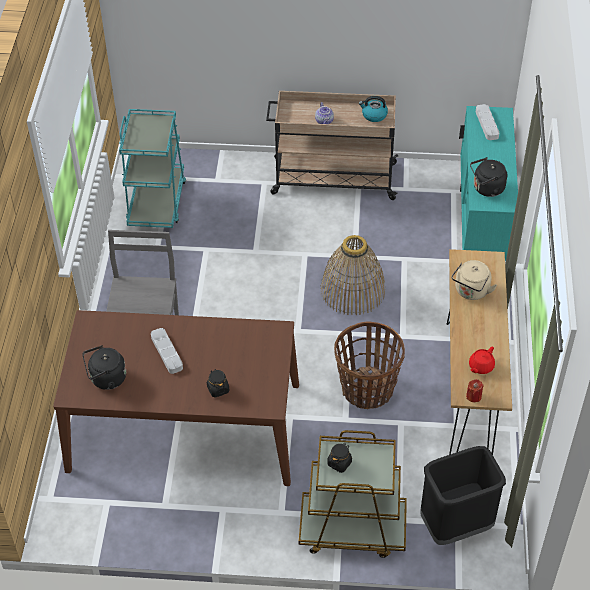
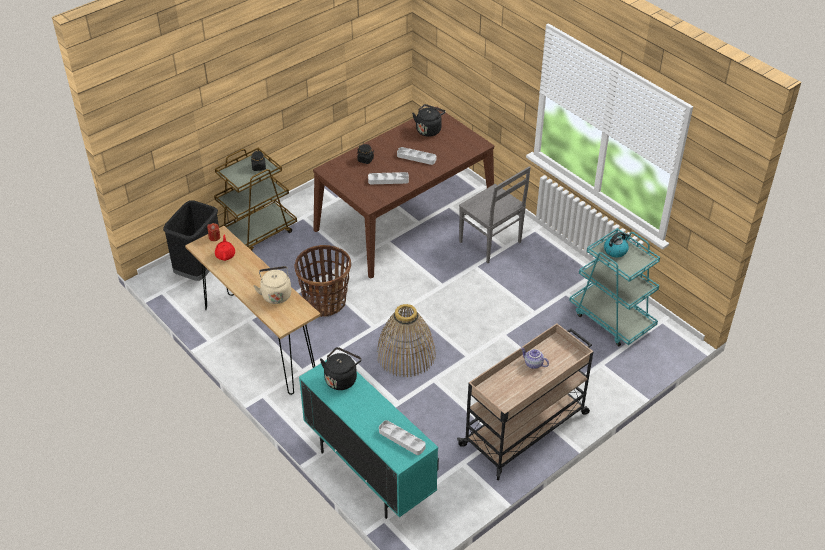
camera: 135 degrees right, 5 degrees down
(228, 346) = (388, 180): none -> grey tray
(374, 115) = (505, 397): kettle -> kettle (615, 250)

